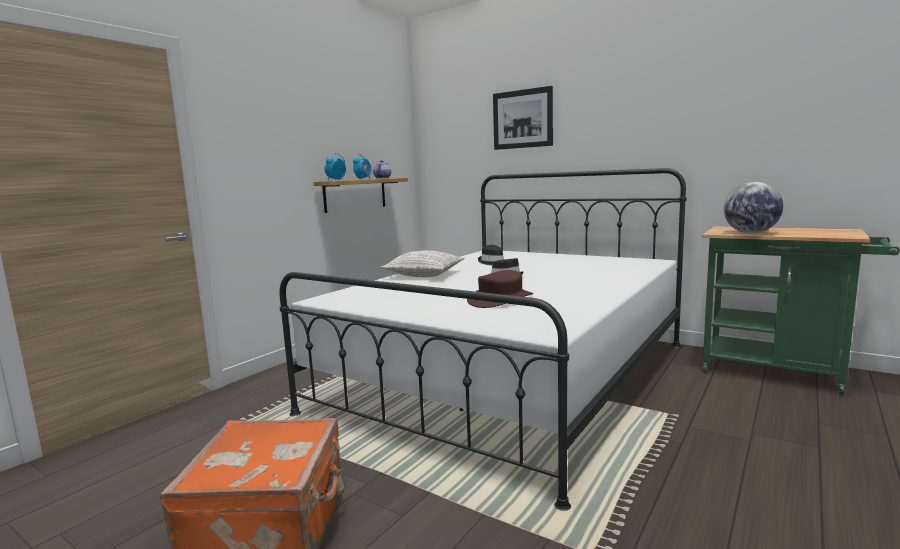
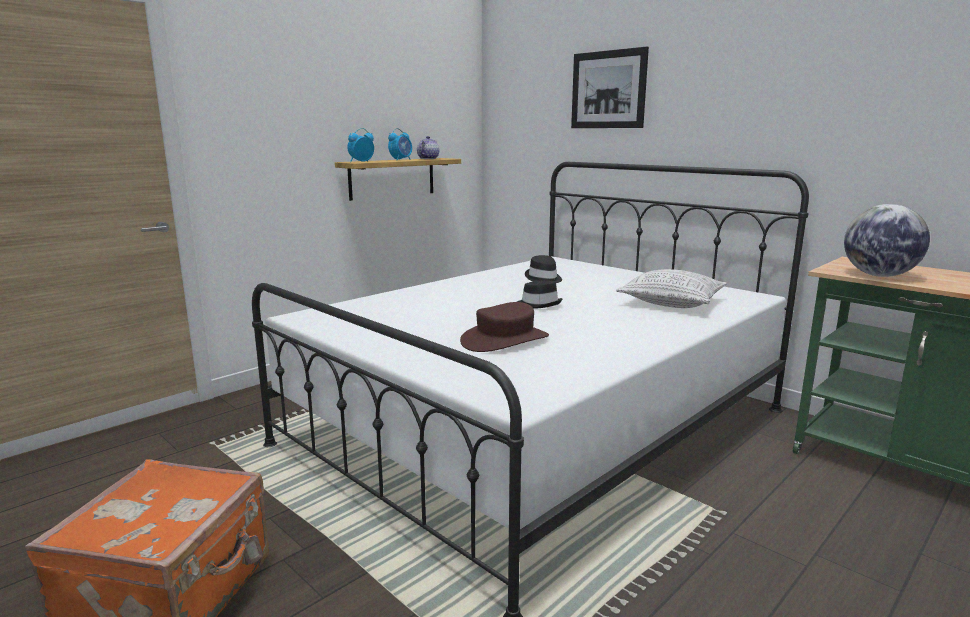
camera: 10 degrees right, 5 degrees up
(424, 275) = (446, 290): pillow -> pillow (672, 302)

